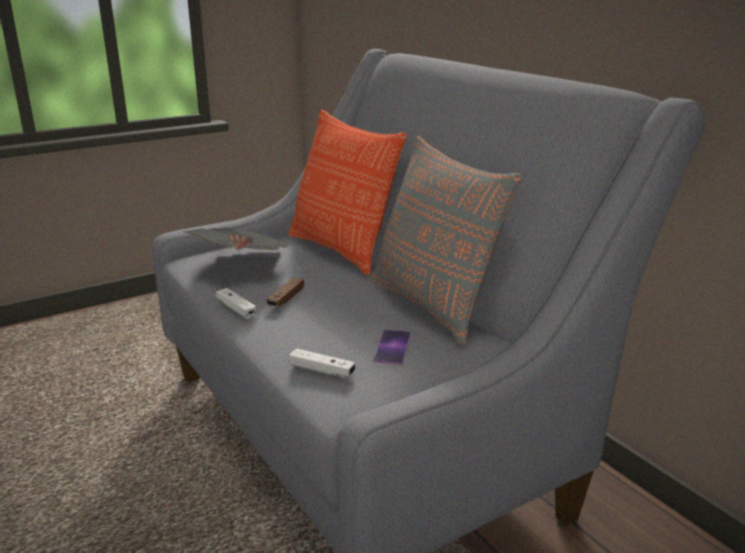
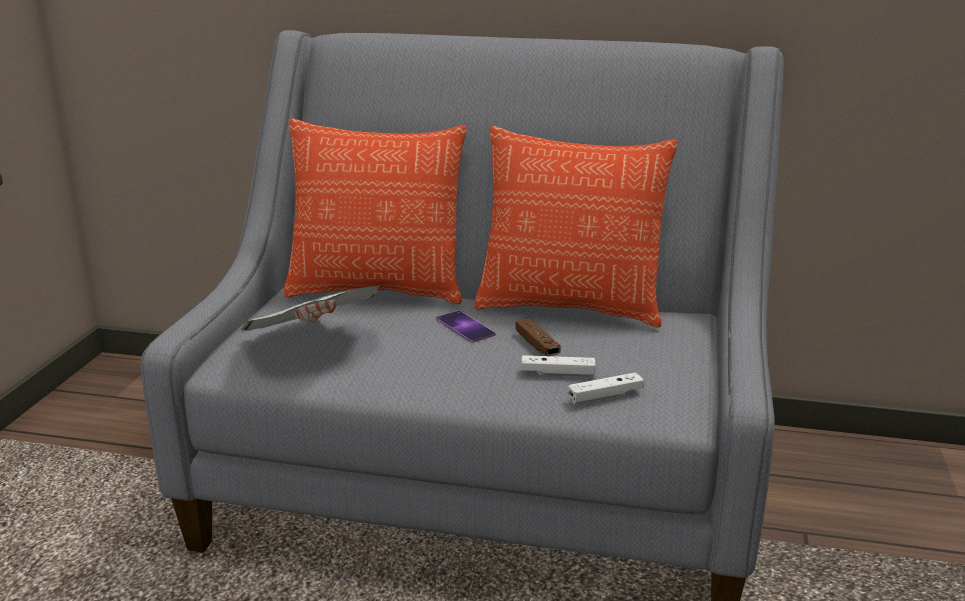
camera: 45 degrees left, 0 degrees up
(236, 309) = (408, 385): white game controller -> white game controller (557, 373)
(286, 299) = (434, 355): brown game controller -> brown game controller (537, 345)
(392, 347) = (614, 353): phone -> phone (465, 327)
(433, 306) = (570, 308): grey pillow -> orange pillow

